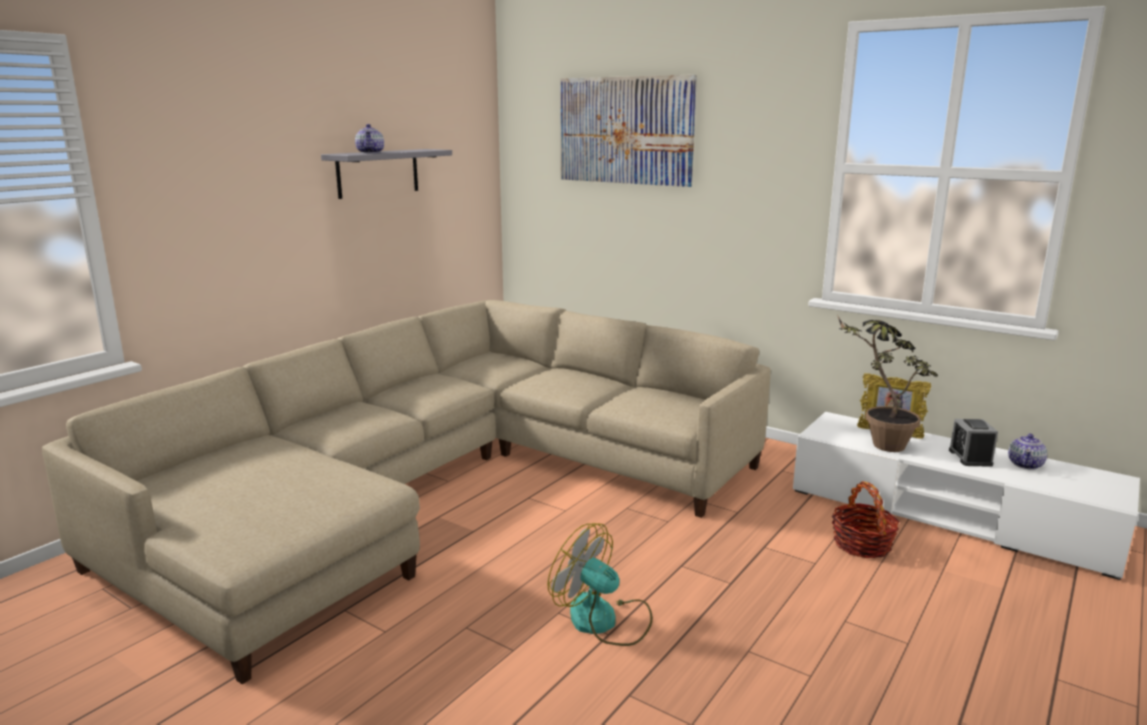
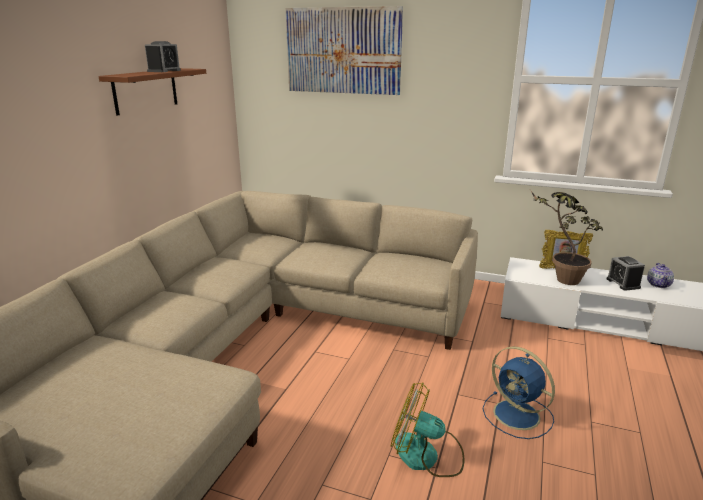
camera: 15 degrees left, 5 degrees up
(370, 152) = (142, 73): teapot -> none
(378, 173) = (145, 90): grey shelf -> brown shelf
(399, 151) = (164, 71): none -> alarm clock
(747, 599) = (518, 415): none -> blue fan
(862, 545) = (567, 355): basket -> none

